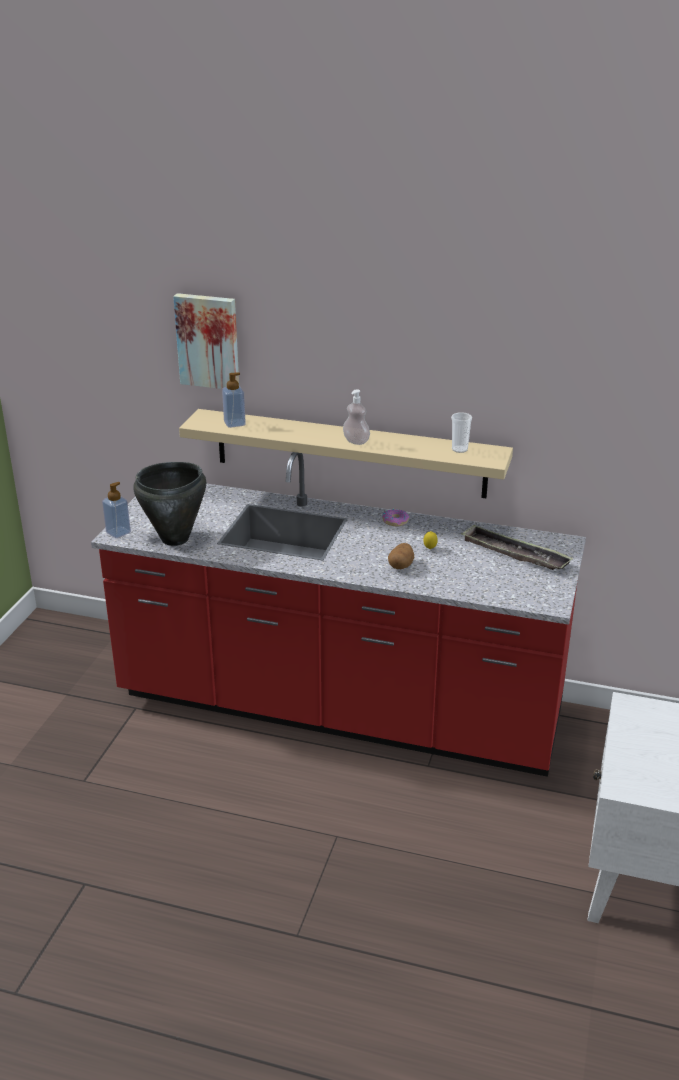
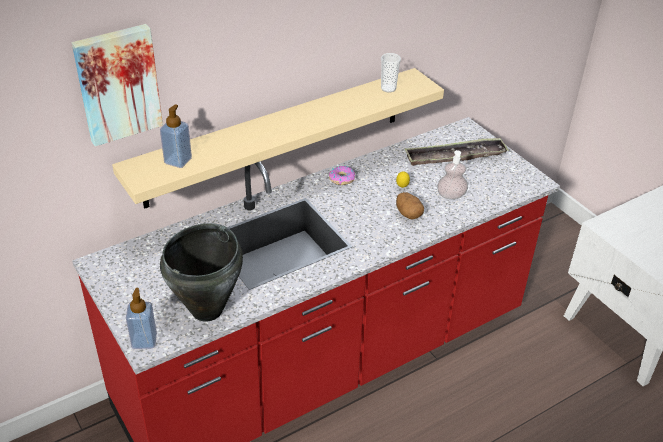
camera: 50 degrees left, 10 degrees up
(356, 441) = (307, 122): soap dispenser -> soap dispenser (451, 195)

